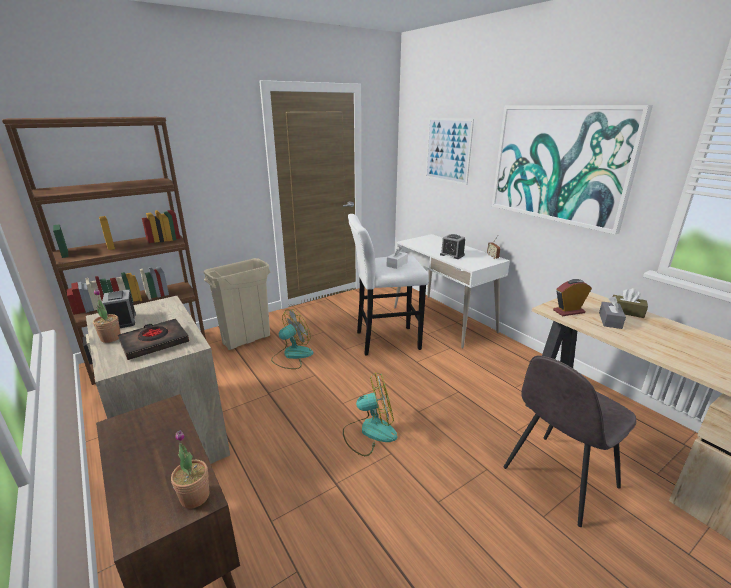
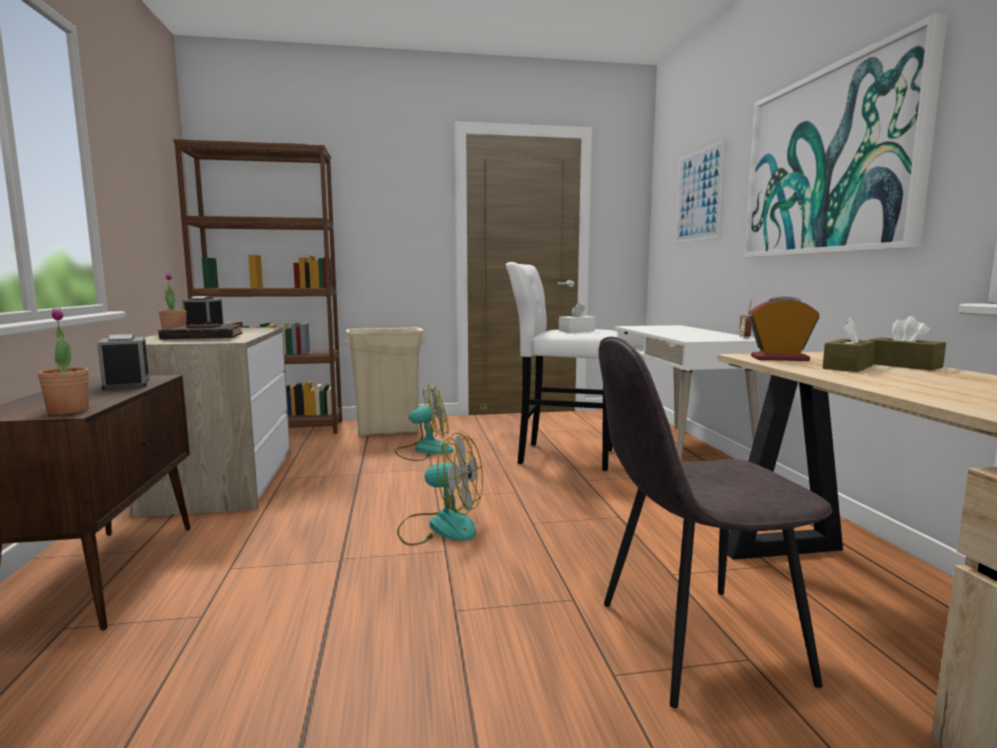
camera: 25 degrees right, 15 degrees down
(452, 255) = (679, 334): alarm clock -> alarm clock (126, 384)
(610, 320) = (848, 367): grey tissue box -> brown tissue box

